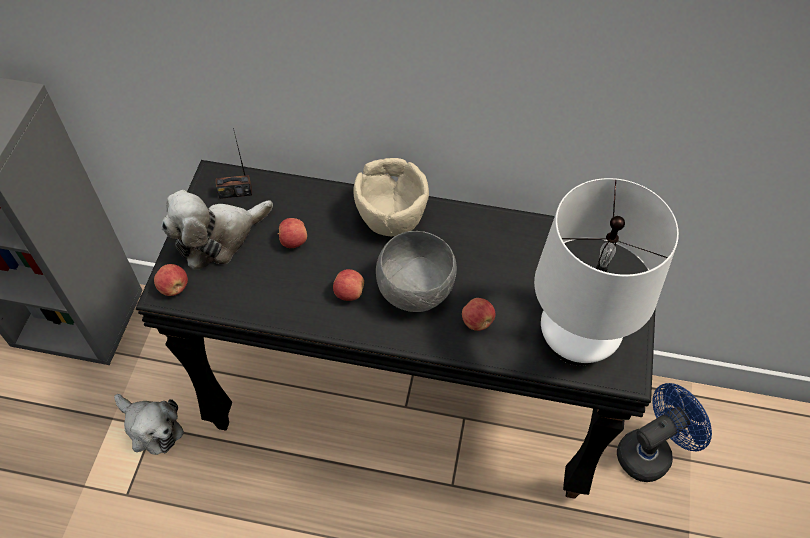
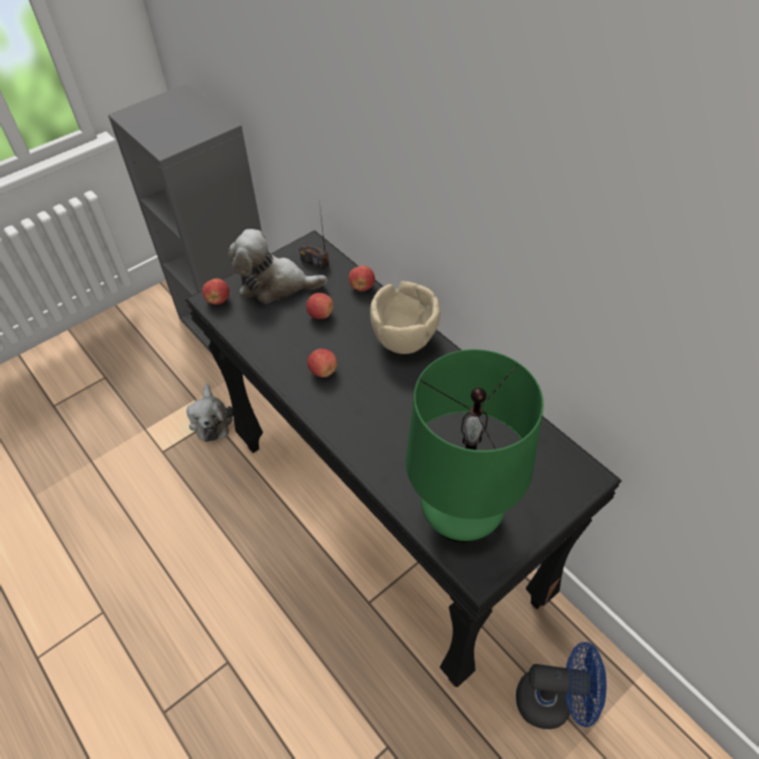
camera: 40 degrees right, 5 degrees down
(417, 290) = (372, 399): grey bowl -> none
(477, 322) = (395, 450): apple -> apple (362, 287)
(576, 341) = (460, 516): white table lamp -> green table lamp

